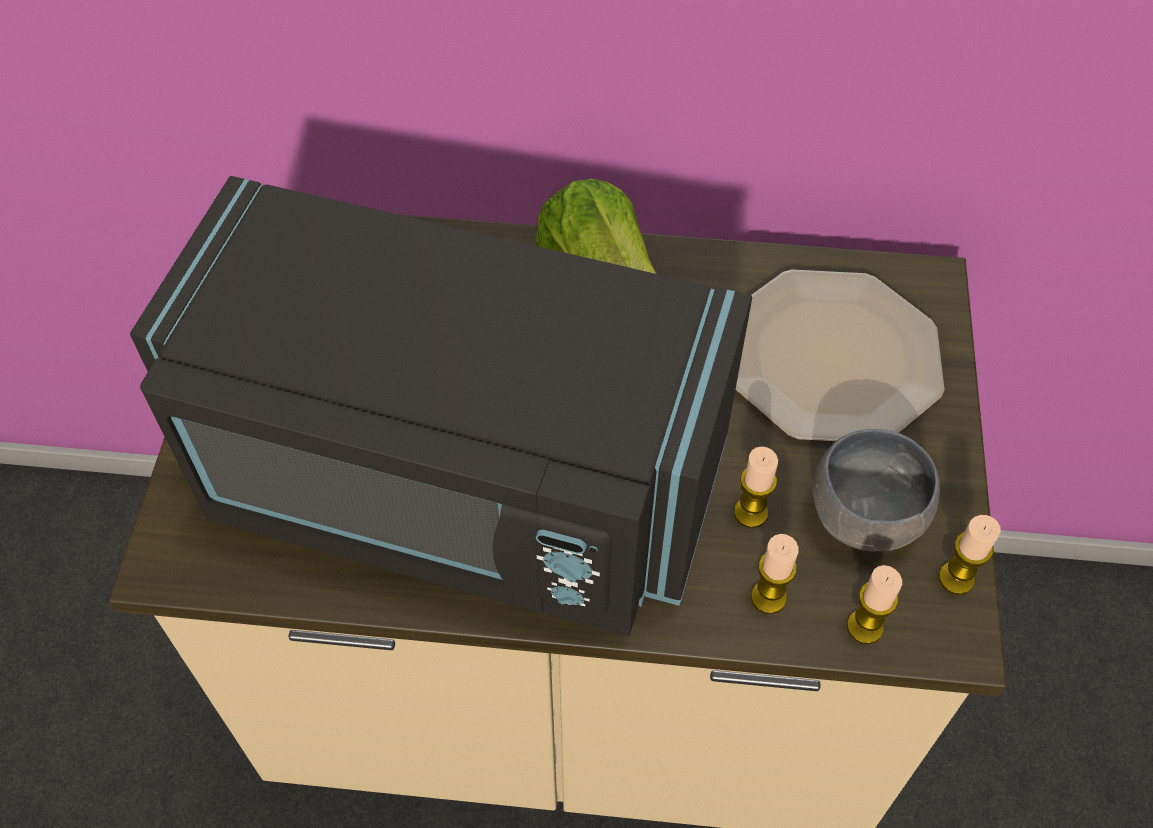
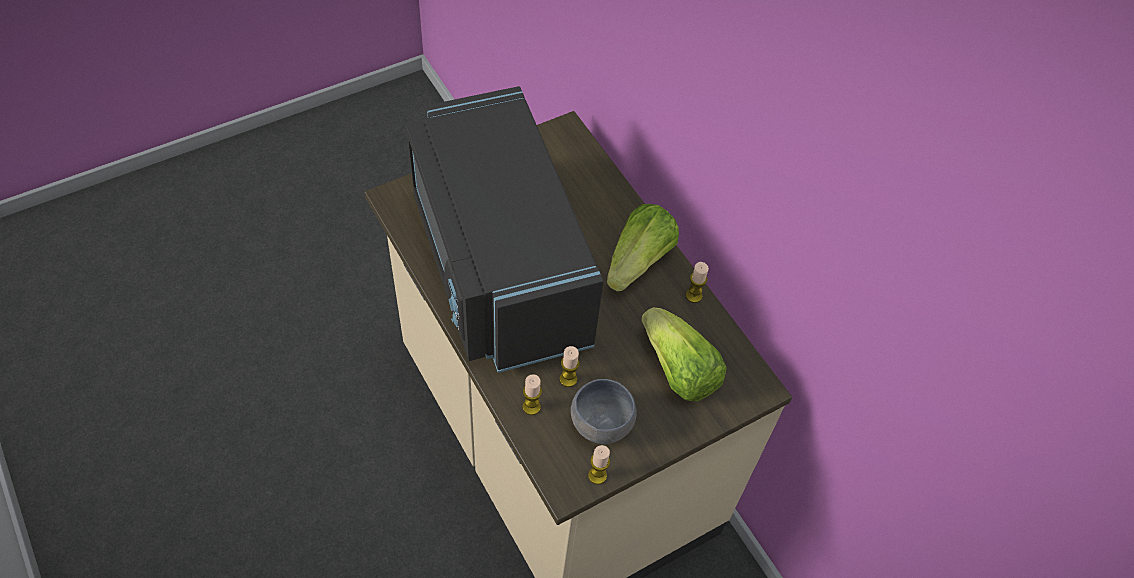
camera: 50 degrees right, 0 degrees up
(833, 360) = (678, 370): plate -> lettuce
(864, 627) = (544, 450): candle -> candle (693, 296)

